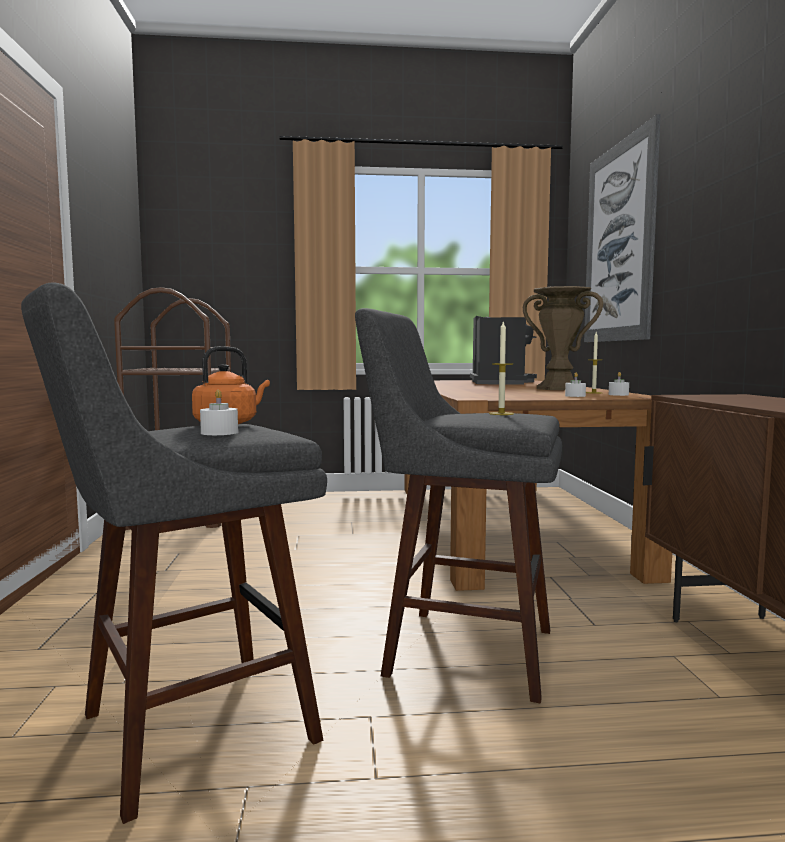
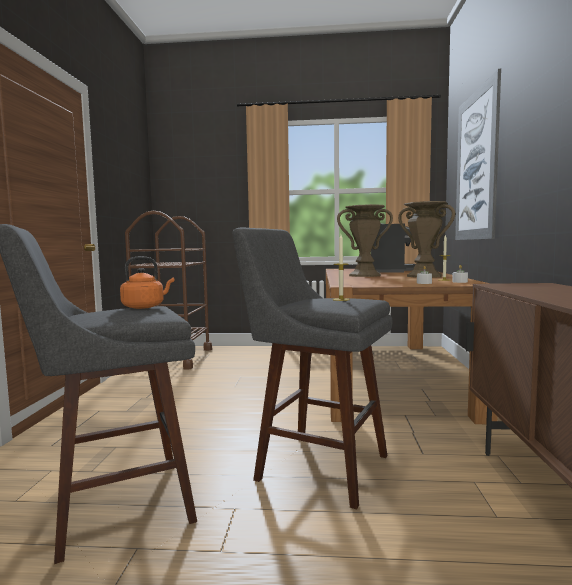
camera: 10 degrees right, 0 degrees up
(219, 432) = (126, 314): white candle -> none
(477, 387) = (365, 275): none -> brown vase

